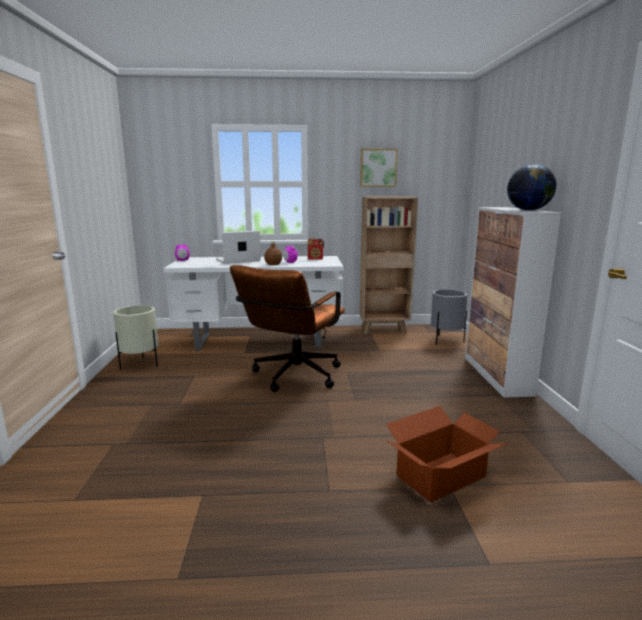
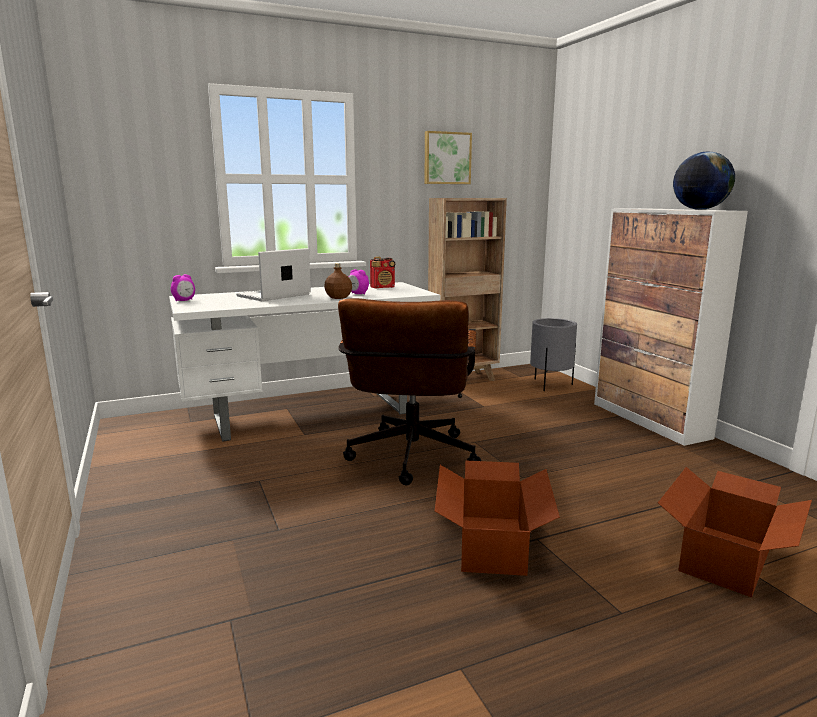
camera: 20 degrees left, 0 degrees up
(140, 364) = (149, 477): beige planter -> none
(289, 435) = (490, 545): none -> cardboard box

